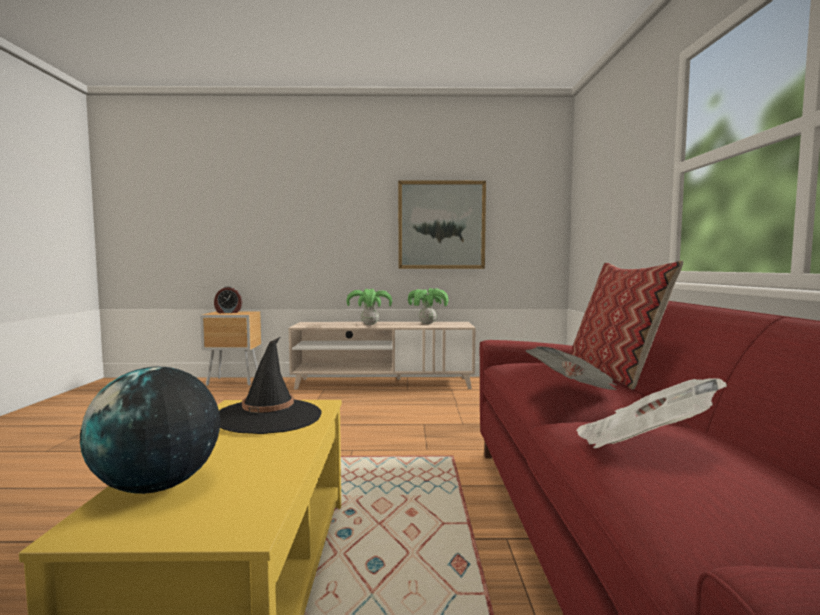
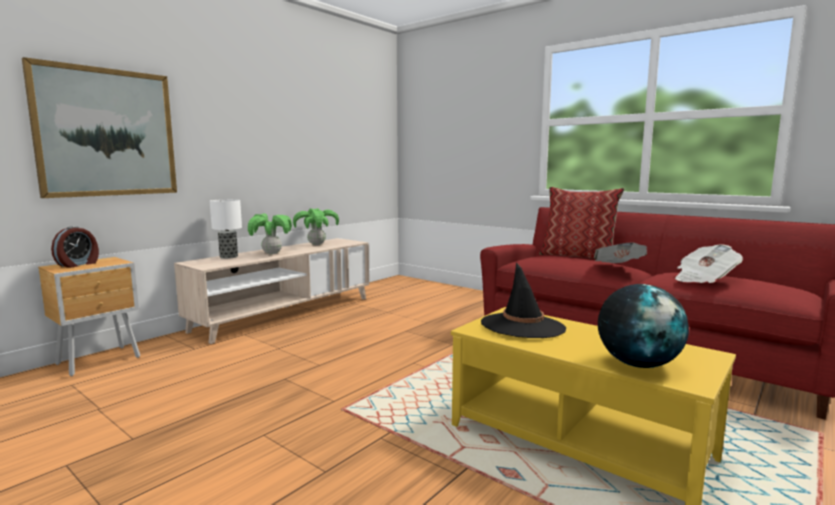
camera: 50 degrees left, 5 degrees up
(337, 323) = (228, 257): none -> table lamp
(441, 225) = (310, 143): picture -> picture (107, 133)

